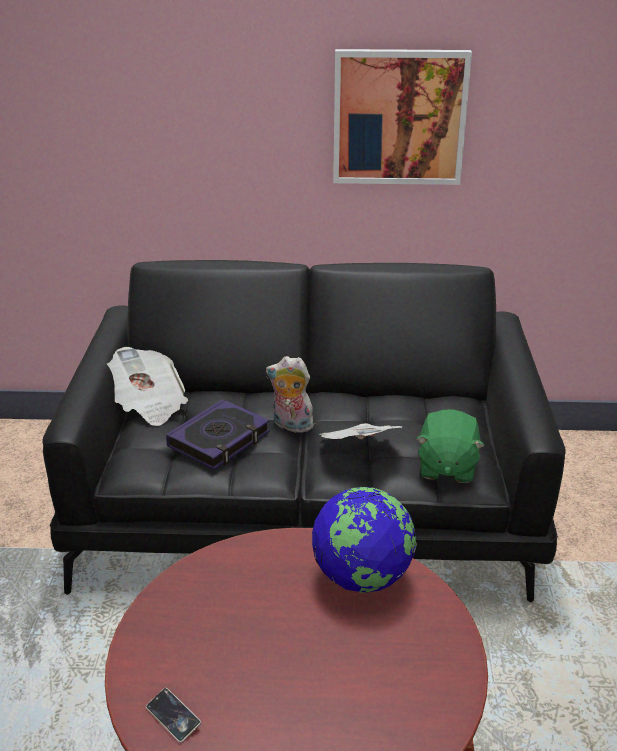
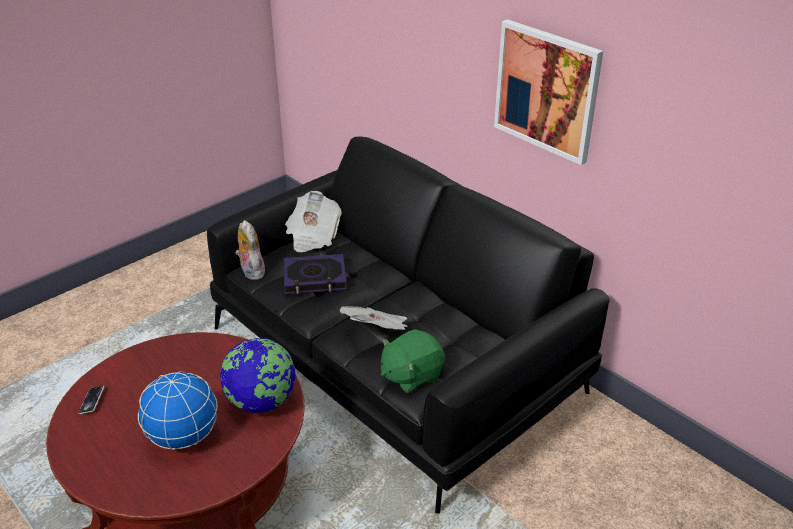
camera: 45 degrees right, 5 degrees up
(290, 426) = (367, 294): plush toy -> plush toy (251, 271)
(344, 666) = (184, 436): none -> globe

